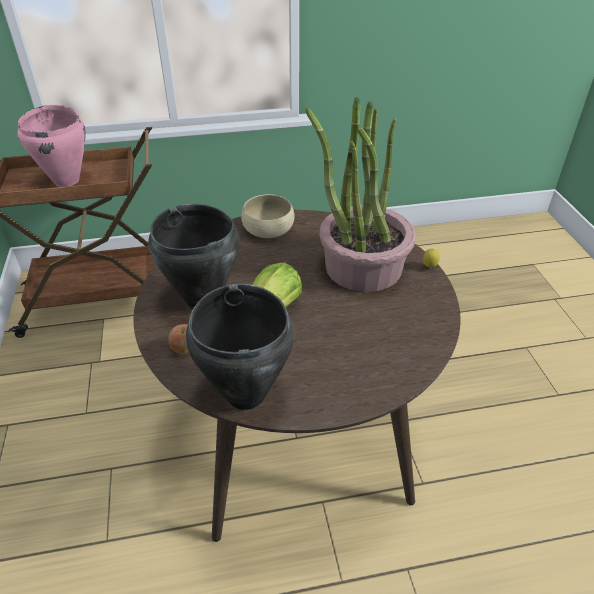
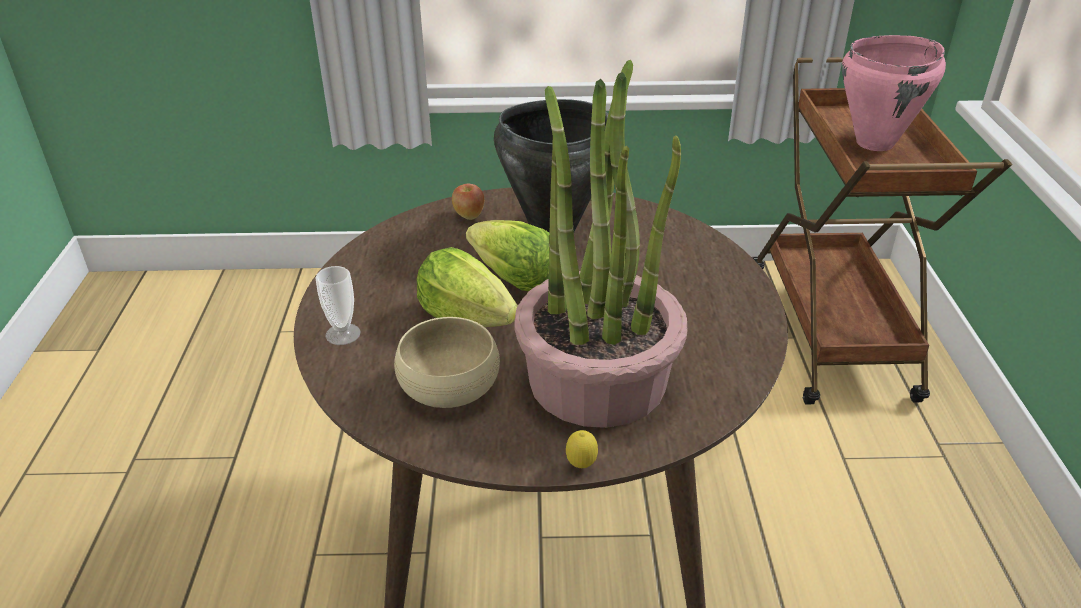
camera: 100 degrees right, 5 degrees down
(245, 395) = (379, 250): black cooking pot -> none
(268, 229) = (719, 290): beige bowl -> beige bowl (448, 385)
(322, 327) = (466, 317): none -> lettuce
(360, 387) = (343, 334): none -> cup

